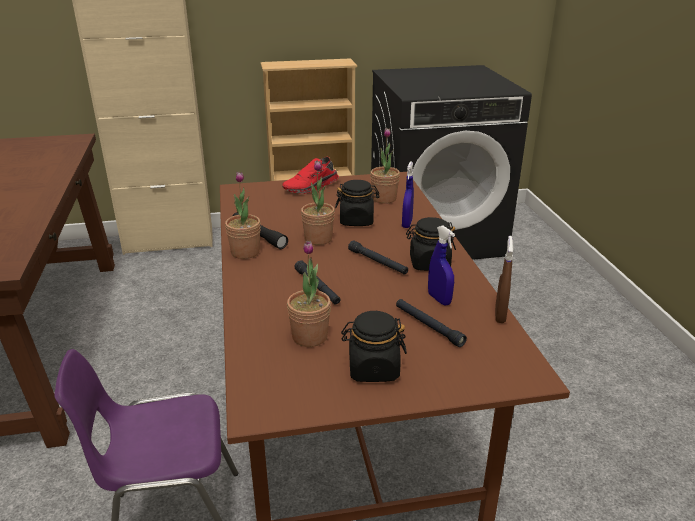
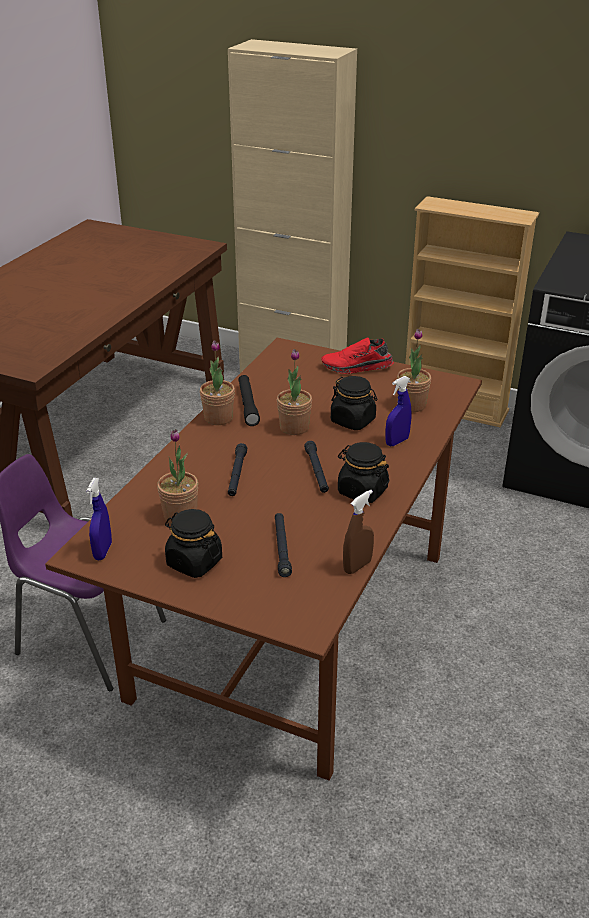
camera: 35 degrees right, 5 degrees up
(439, 299) = (324, 528): blue spray bottle -> blue spray bottle (103, 551)

